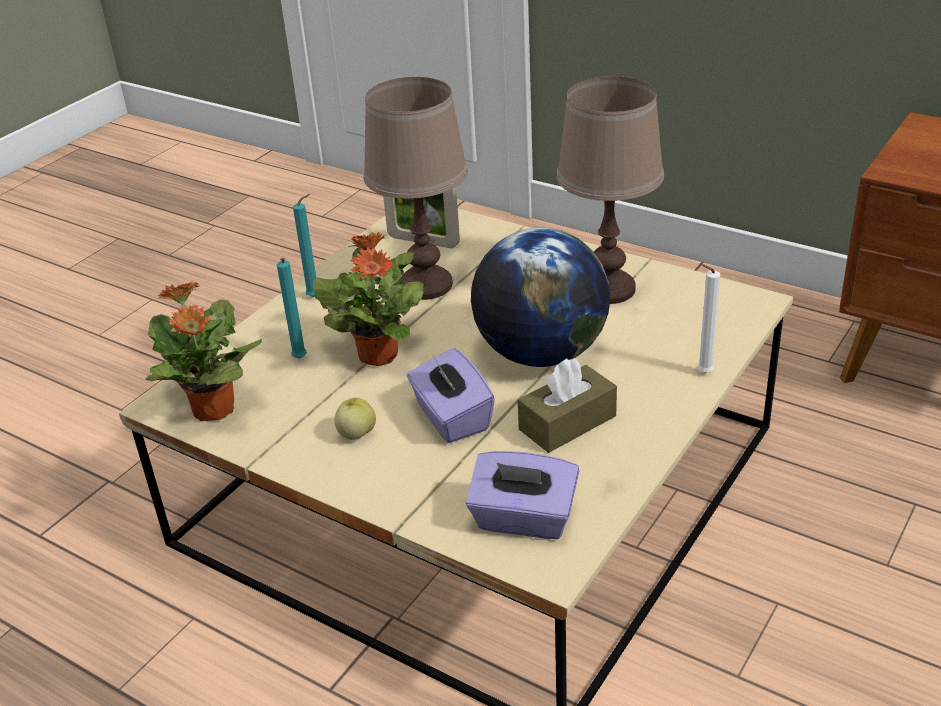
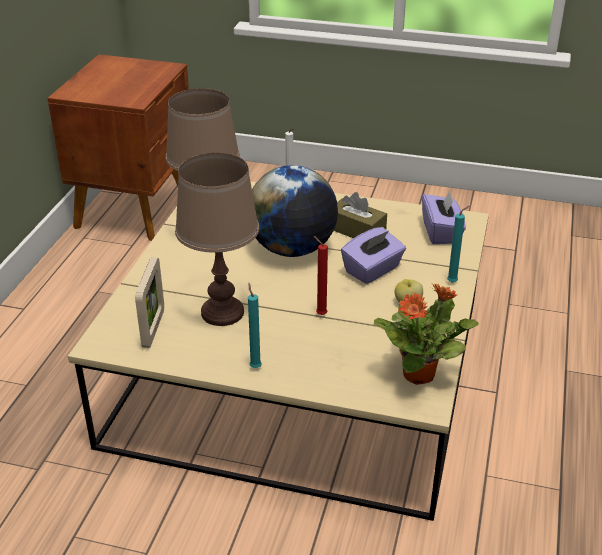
camera: 110 degrees left, 0 degrees up
(299, 360) = (342, 350): turquoise candle -> turquoise candle (453, 282)
(378, 354) = (320, 314): potted plant -> red candle

